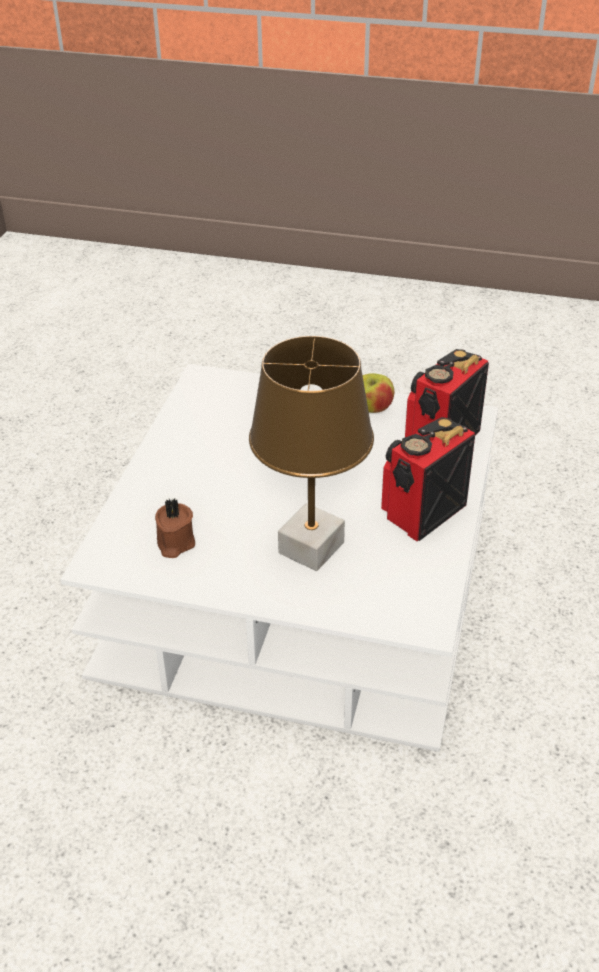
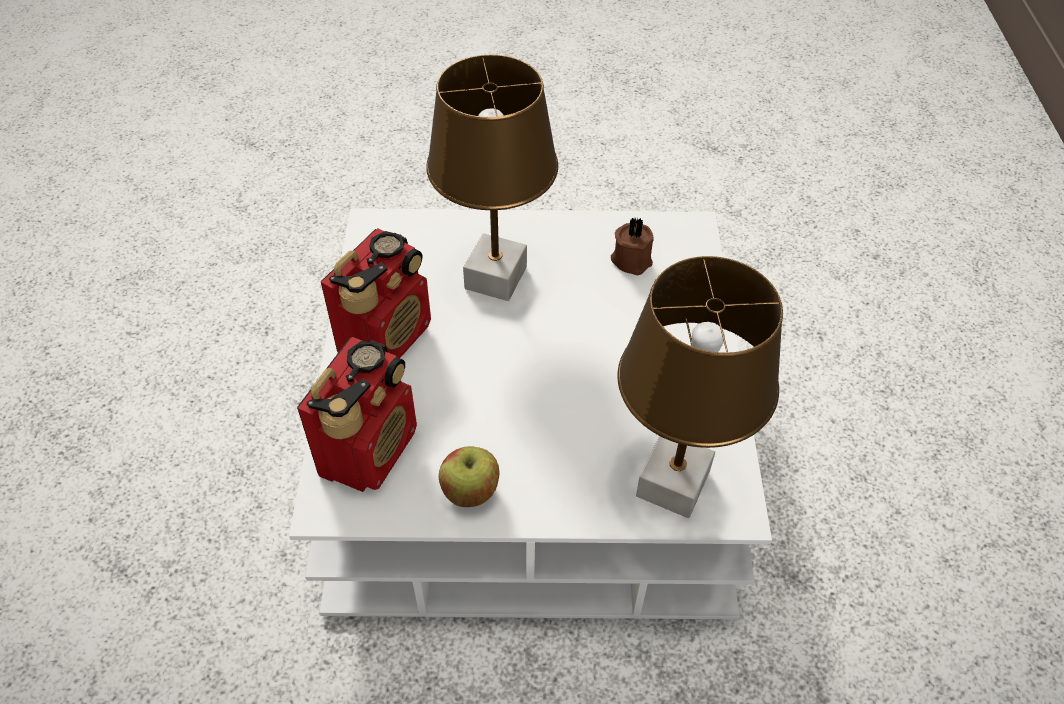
camera: 165 degrees right, 10 degrees up
(233, 394) = (672, 482): none -> brown table lamp

